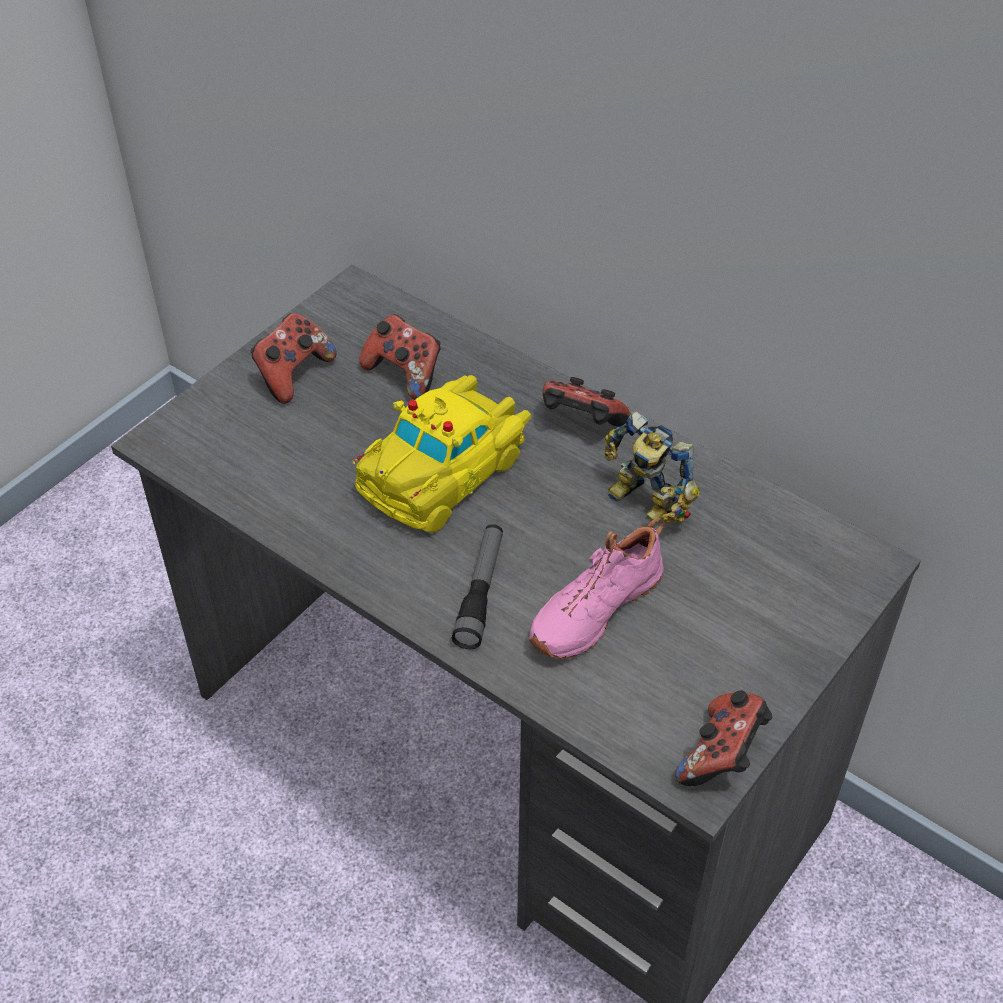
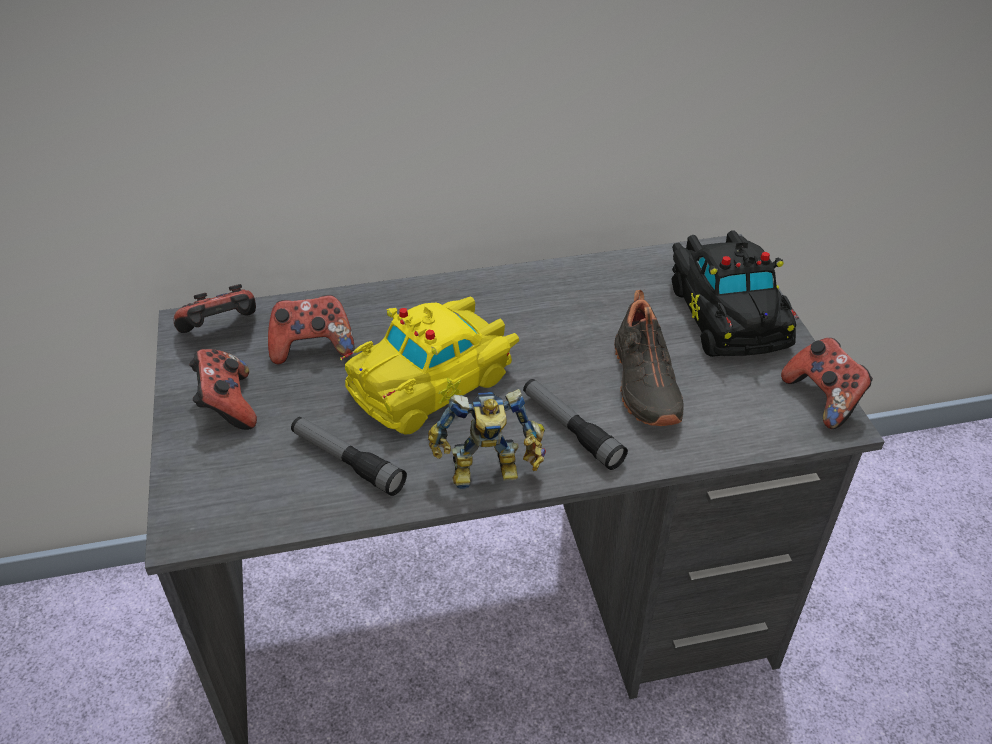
camera: 50 degrees left, 5 degrees down
(304, 479) = (347, 462): none -> flashlight
(446, 470) = (435, 381): yellow toy car -> yellow toy car turned 60 degrees clockwise
(580, 424) = (473, 295): game controller -> game controller (222, 331)
(593, 607) = (642, 383): pink shoe -> black shoe
(642, 504) = (576, 310): toy robot -> toy robot (488, 474)
(773, 615) = (728, 311): none -> black toy car

